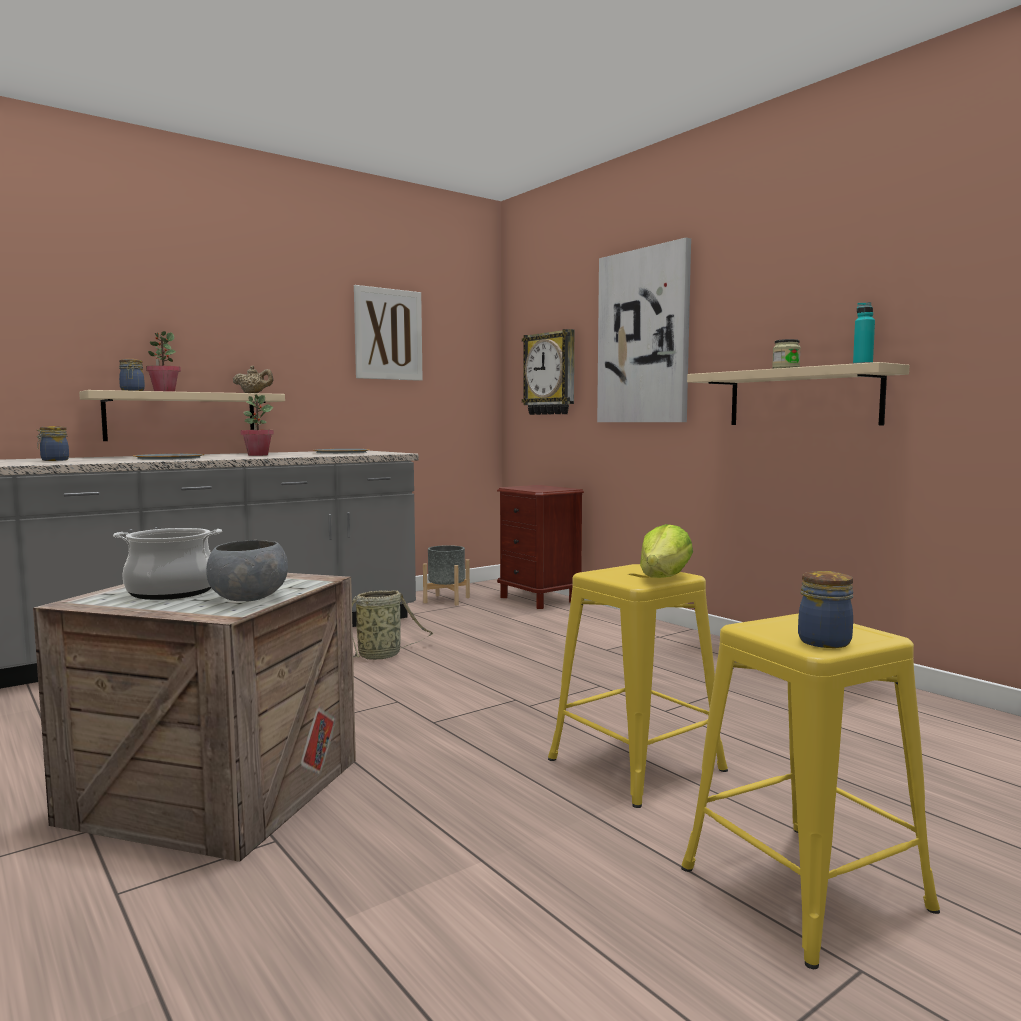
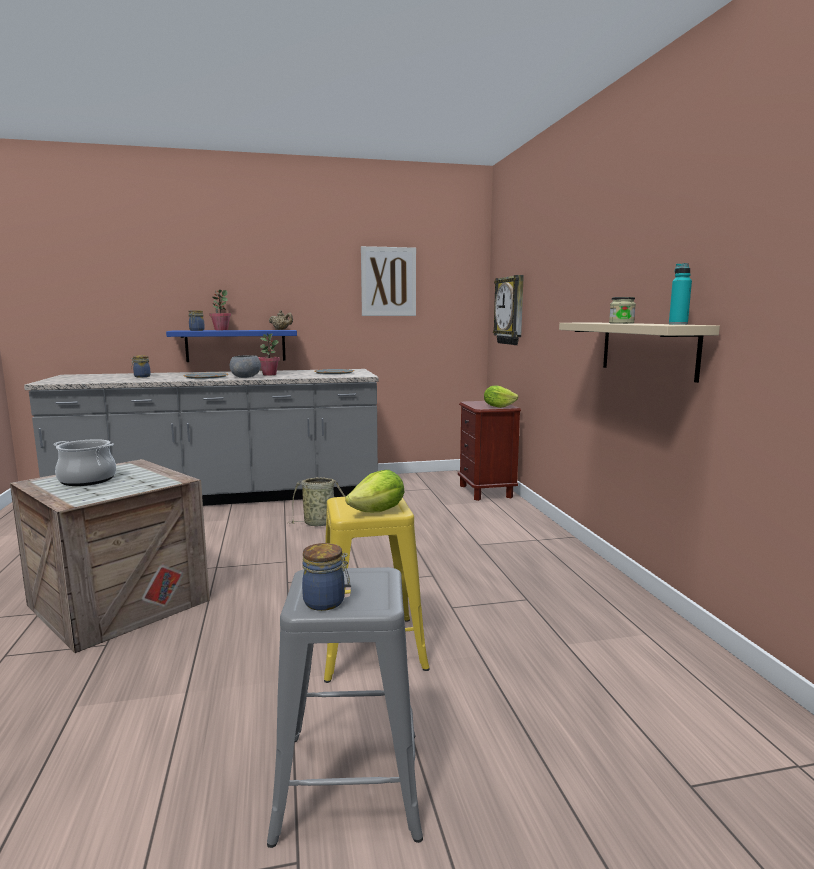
camera: 25 degrees right, 5 degrees up
(181, 416) = (236, 345): beige shelf -> blue shelf
(247, 598) = (108, 491): grey bowl -> grey bowl (245, 377)
(447, 600) = (419, 483): grey planter -> none
(556, 489) = (498, 406): none -> lettuce
(643, 336) = (559, 284): picture -> none
(804, 887) = (349, 783): yellow stool -> grey stool

